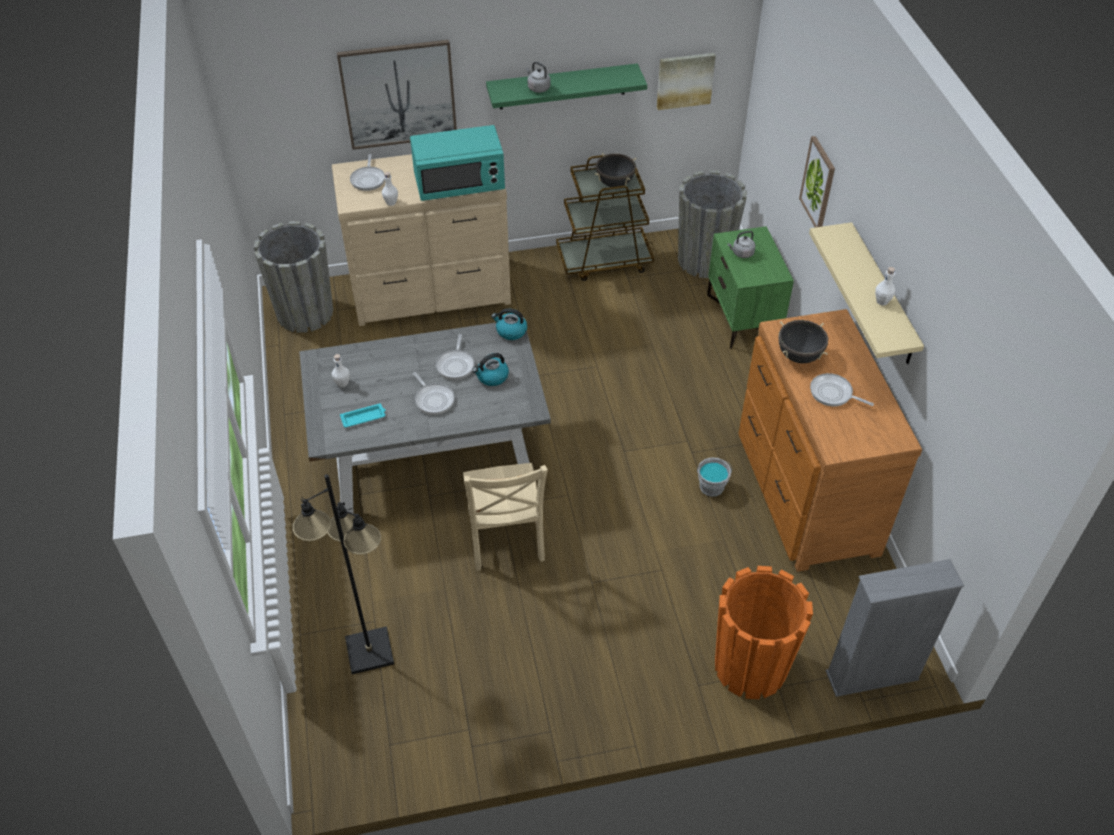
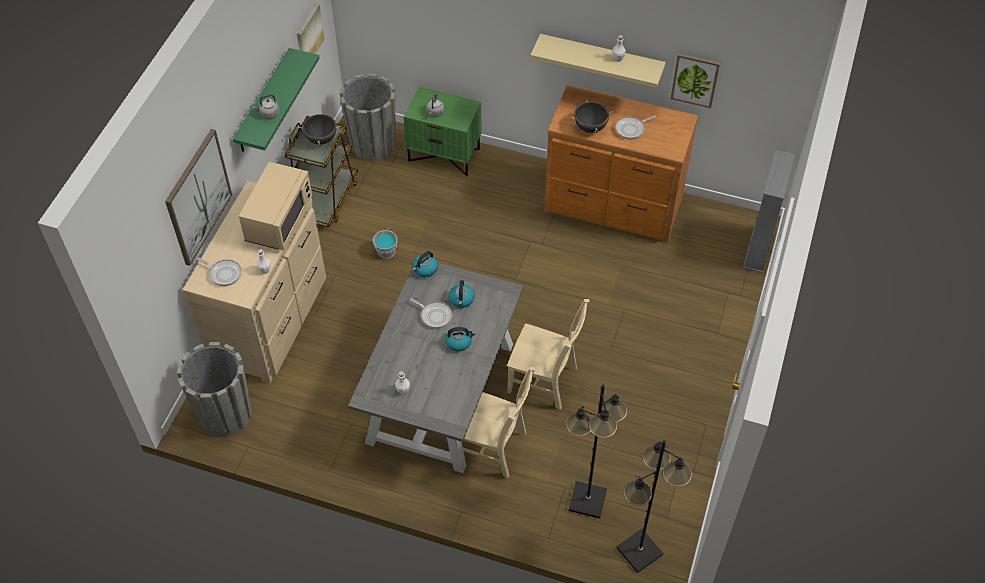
camera: 60 degrees left, 5 degrees up
(326, 735) = (639, 552): none -> black floor lamp
(364, 417) = (447, 390): turquoise tray -> none
(388, 532) = (493, 447): none -> beige chair
(433, 399) = (459, 342): frying pan -> kettle
(460, 184) = (279, 220): turquoise microwave -> beige microwave
(711, 487) = (577, 249): grey bucket -> grey bucket (386, 252)
(750, 667) = (719, 301): orange planter -> none
(818, 183) = (480, 29): picture -> picture (695, 79)

